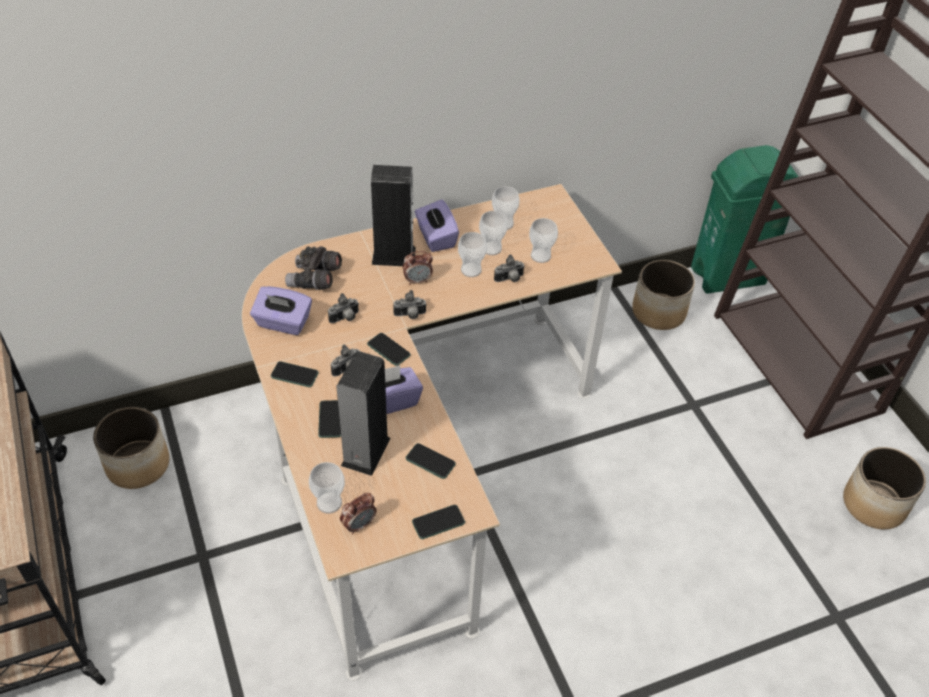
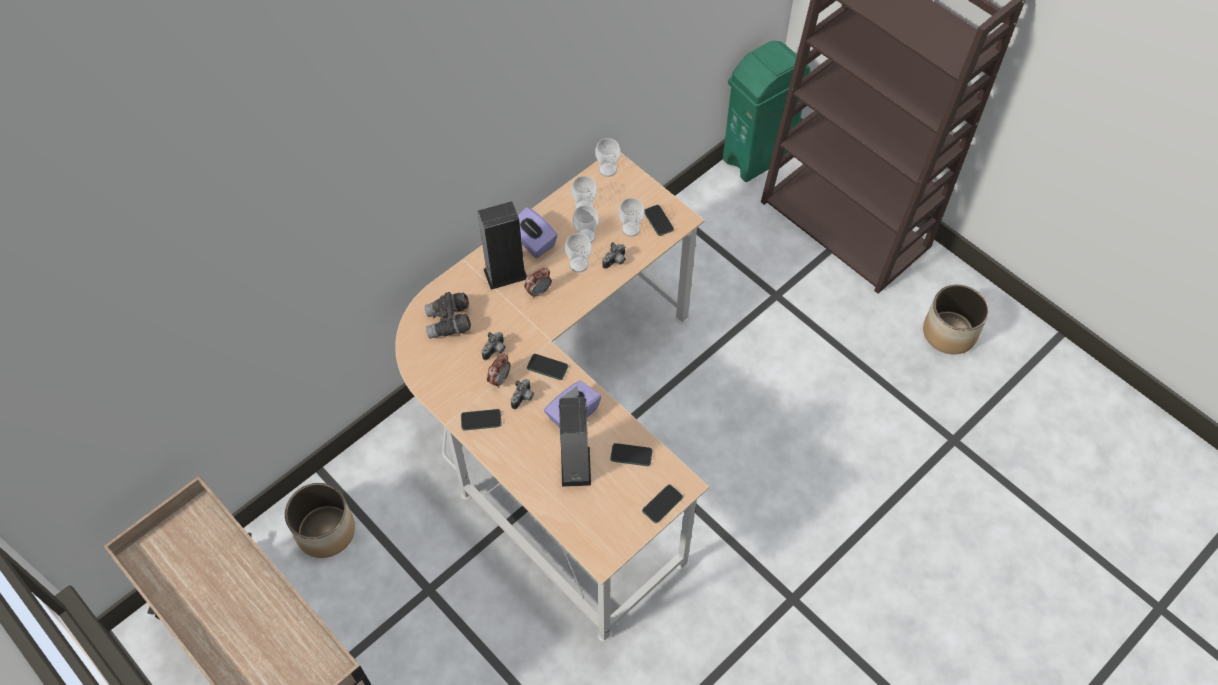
camera: 20 degrees left, 10 degrees up
(283, 323) = (444, 375): purple tissue box -> none
(329, 503) = (569, 521): cup -> cup (607, 169)
(330, 419) = (532, 449): phone -> phone (658, 221)
(359, 525) = (602, 530): alarm clock -> alarm clock (499, 379)
(410, 315) = (549, 328): camera -> none
(658, 311) = (712, 214): planter -> none

